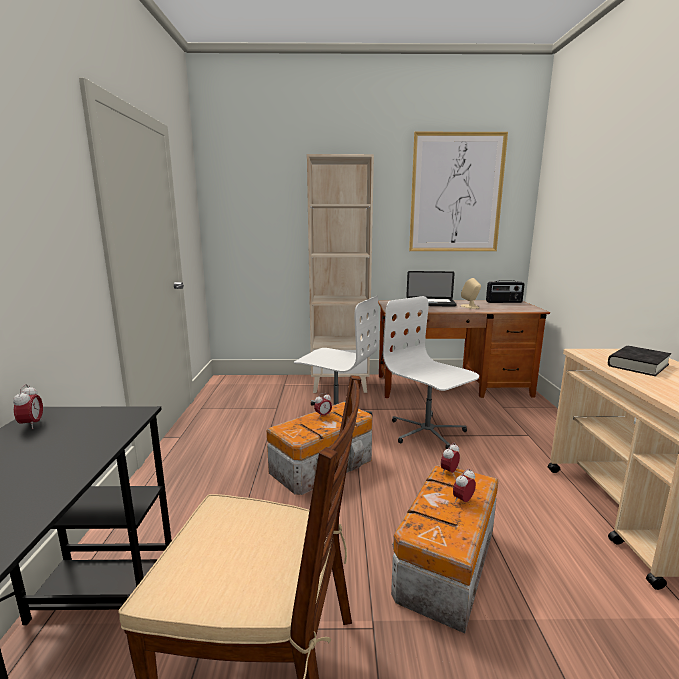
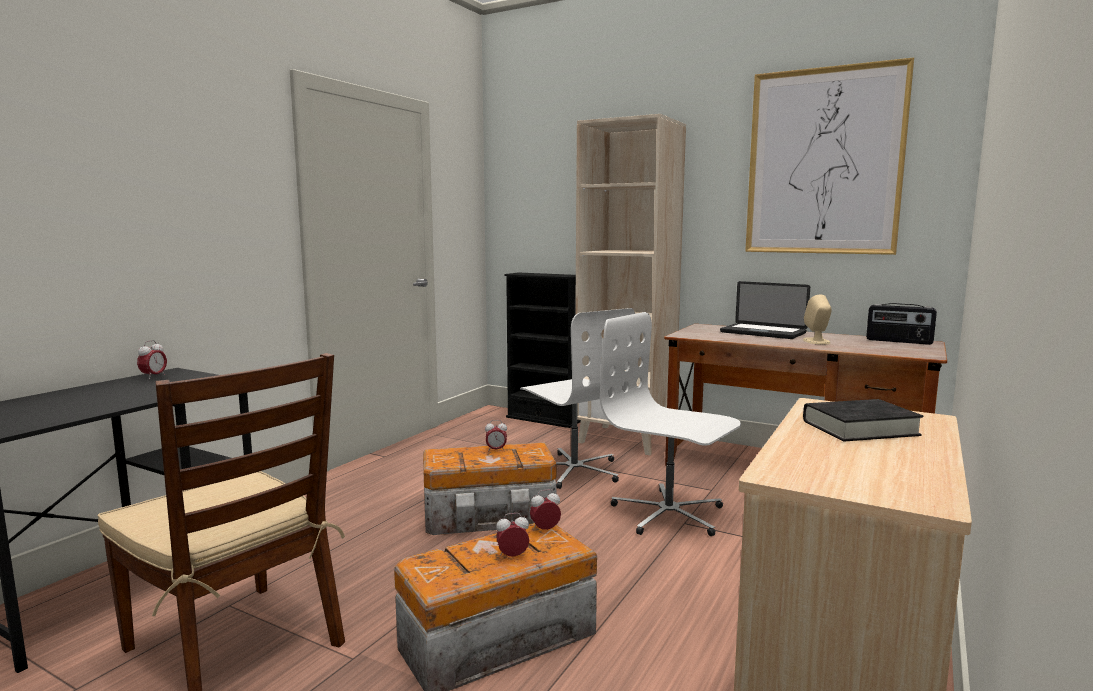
camera: 30 degrees right, 5 degrees down
(268, 379) = (543, 419): none -> black bookcase
(427, 432) = (668, 514): white office chair -> white office chair turned 45 degrees counterclockwise

